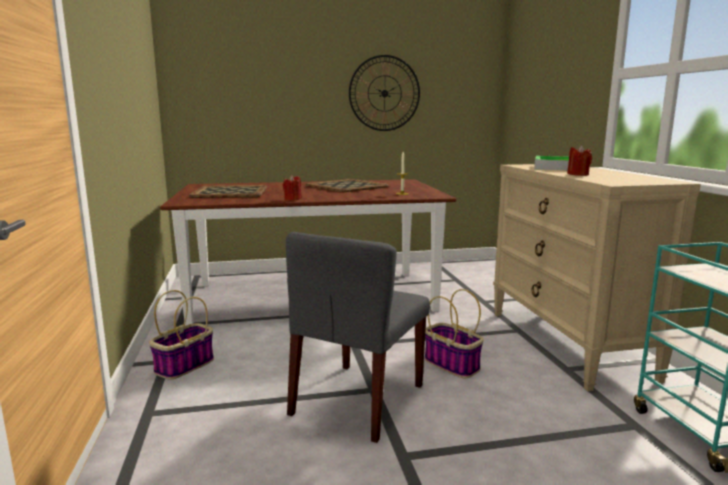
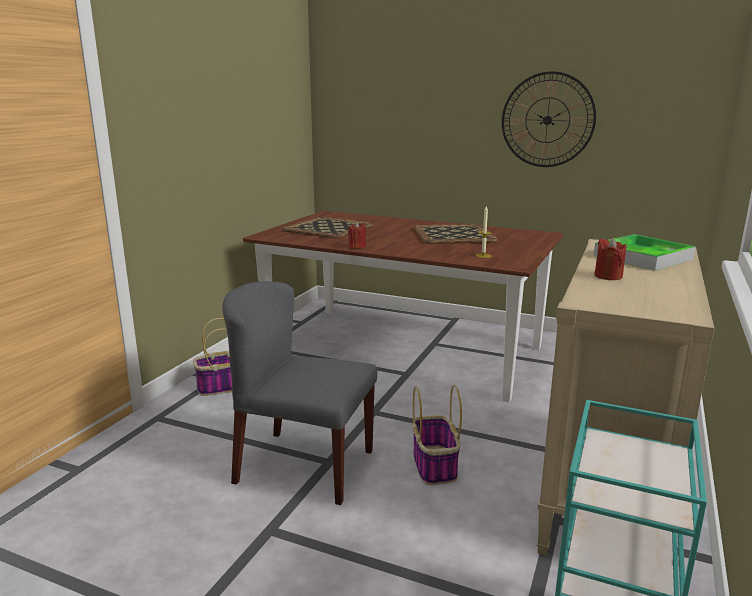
camera: 35 degrees right, 5 degrees up
(358, 400) = (303, 466): grey chair -> grey chair turned 45 degrees clockwise

